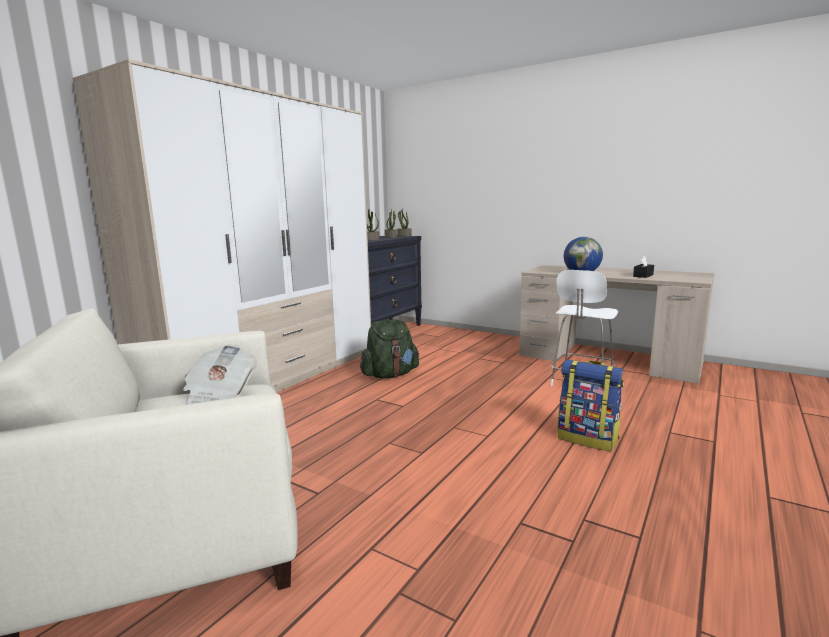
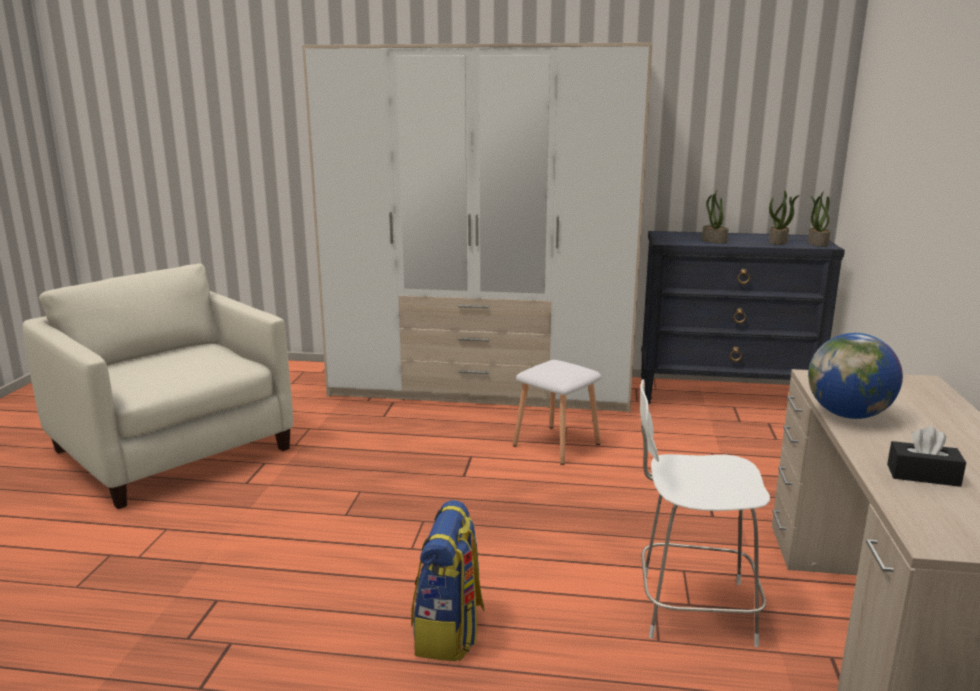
camera: 65 degrees right, 5 degrees up
(219, 396) = (207, 359): newspaper -> none
(390, 375) = (558, 445): green backpack -> white stool

